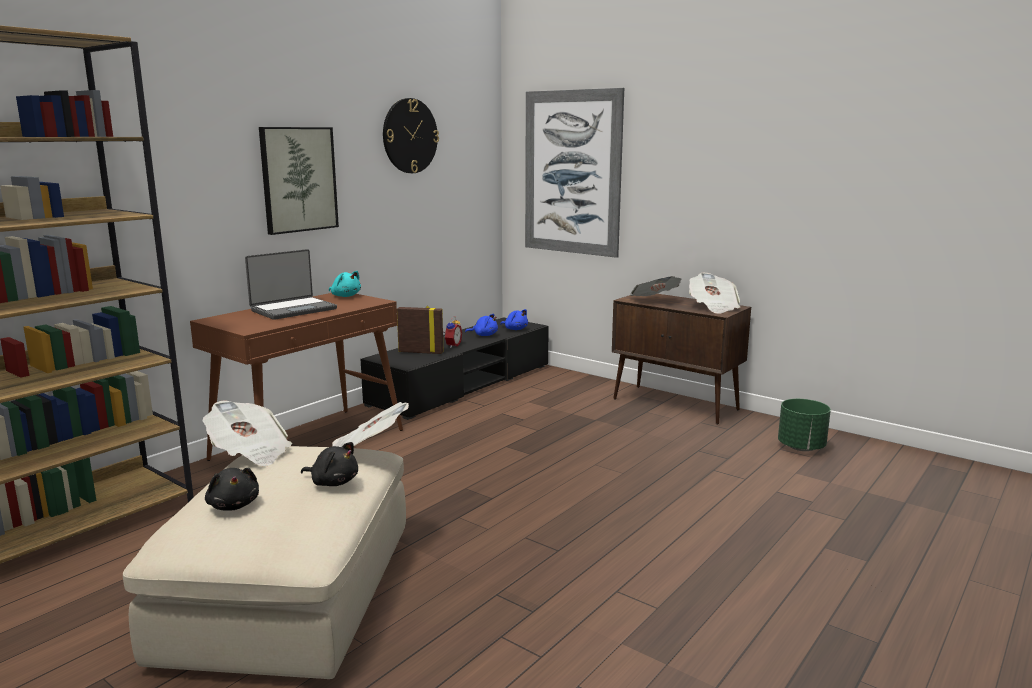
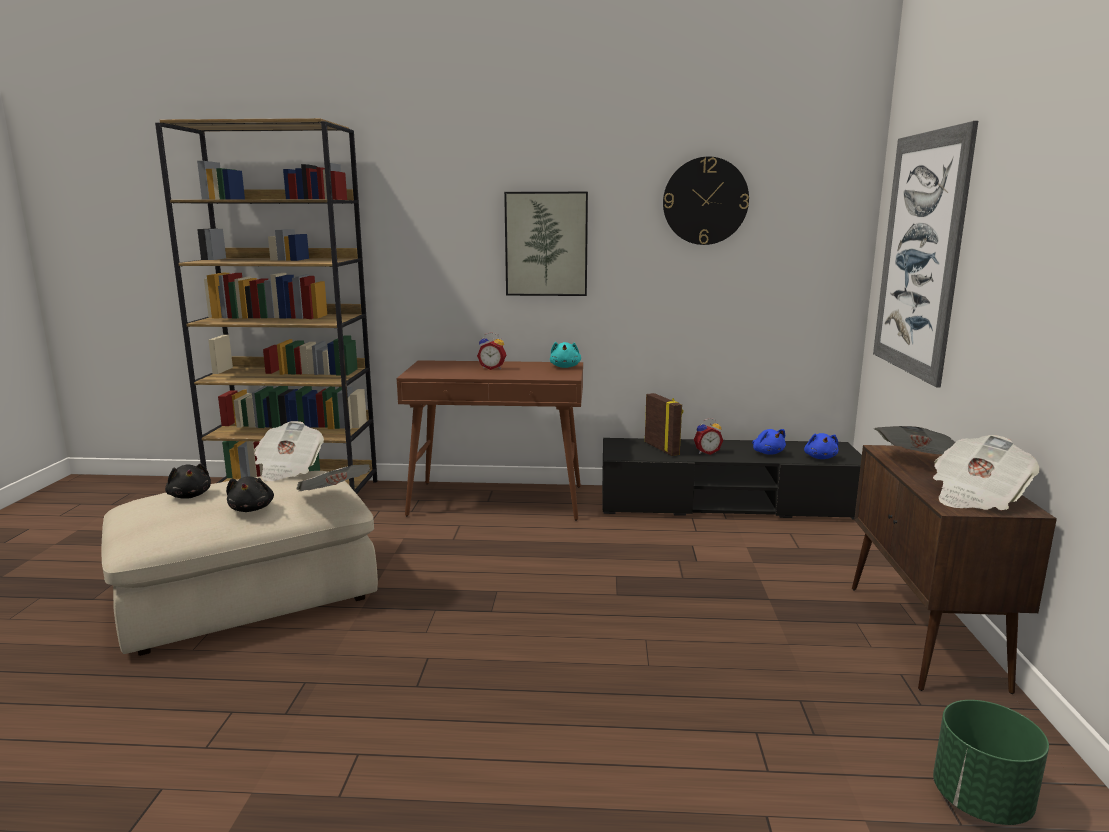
camera: 55 degrees right, 0 degrees up
(234, 505) = (190, 495): black plush toy -> black plush toy turned 60 degrees counterclockwise
(293, 309) = (492, 368): laptop -> alarm clock

